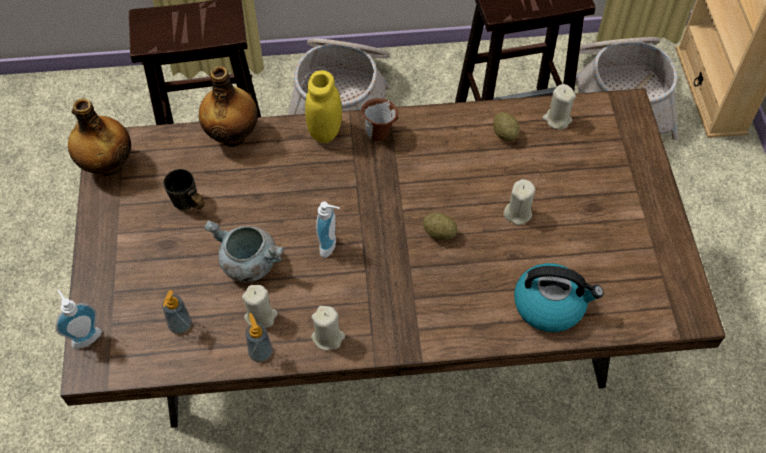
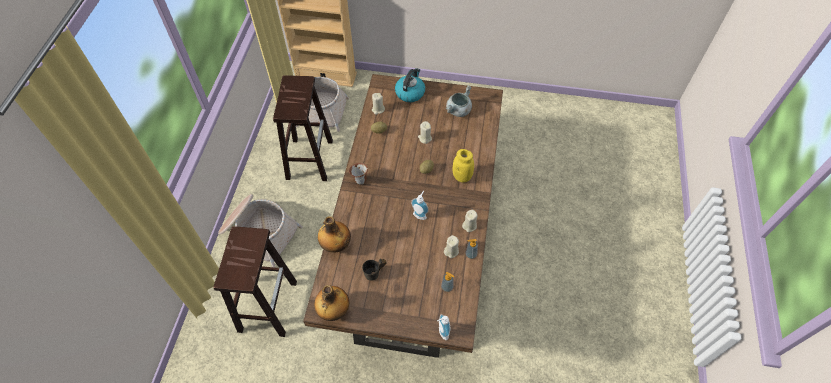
camera: 75 degrees left, 0 degrees up
(248, 264) = (420, 251): grey cooking pot -> grey cooking pot (458, 111)
(325, 131) = (350, 203): yellow jar -> yellow jar (462, 177)
(550, 305) = (475, 140): kettle -> kettle (410, 92)

